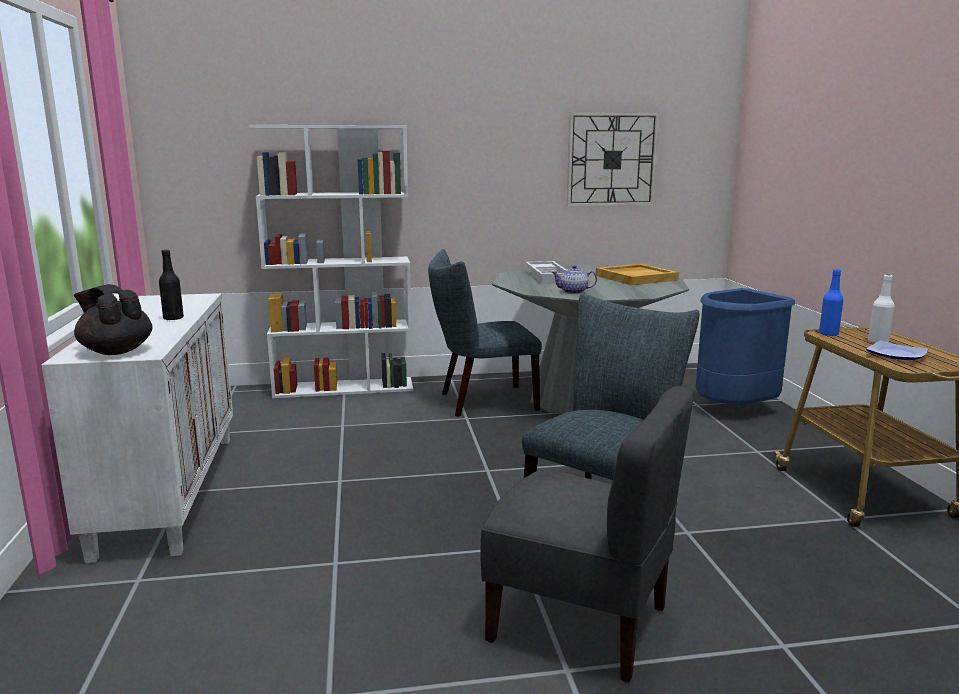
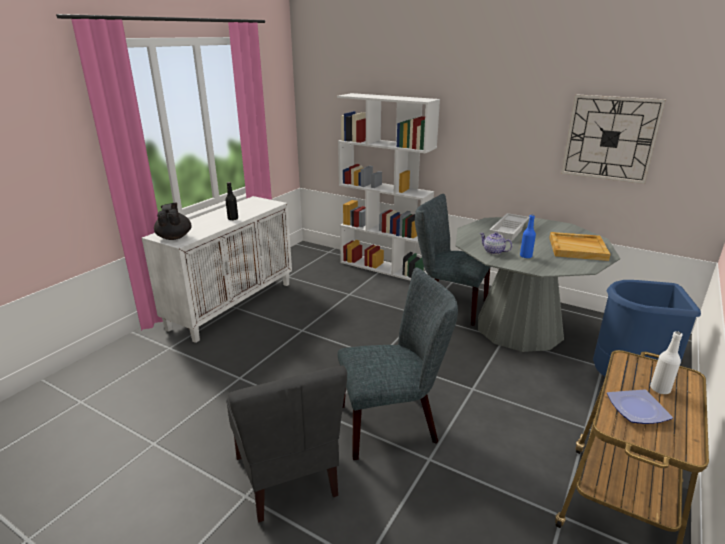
camera: 40 degrees right, 10 degrees up
(828, 334) = (631, 362): blue bottle -> blue bottle (525, 256)

